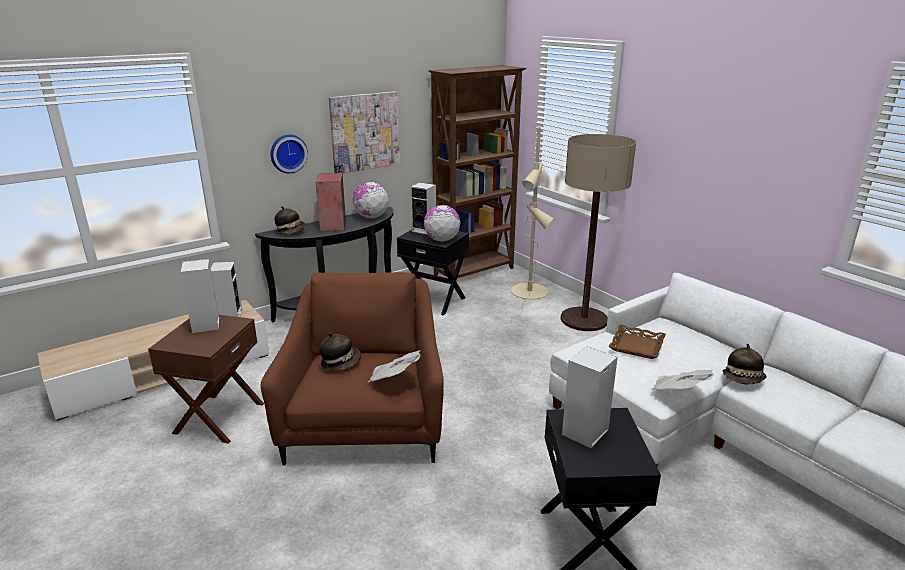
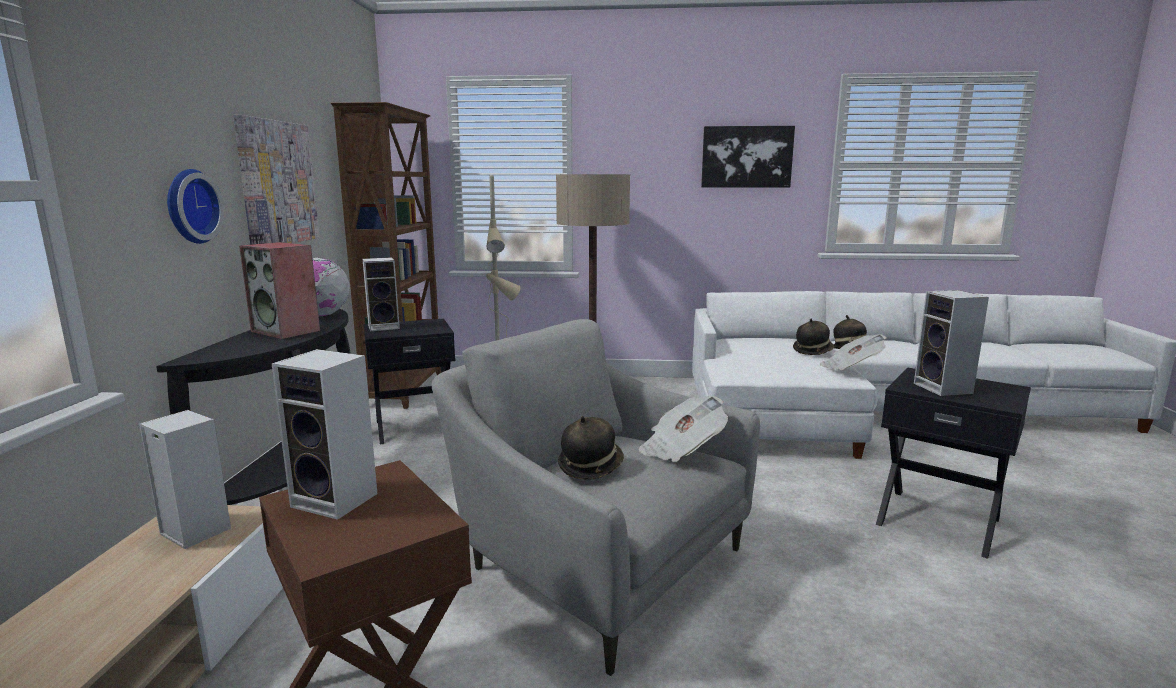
camera: 50 degrees left, 10 degrees down
(291, 232) = (229, 349): hat -> hat (812, 351)
(366, 420) = (593, 561): brown armchair -> grey armchair
(442, 240) = (431, 328): globe -> none
(637, 346) = (759, 354): brown tray -> none
(764, 143) = (746, 157): none -> picture

